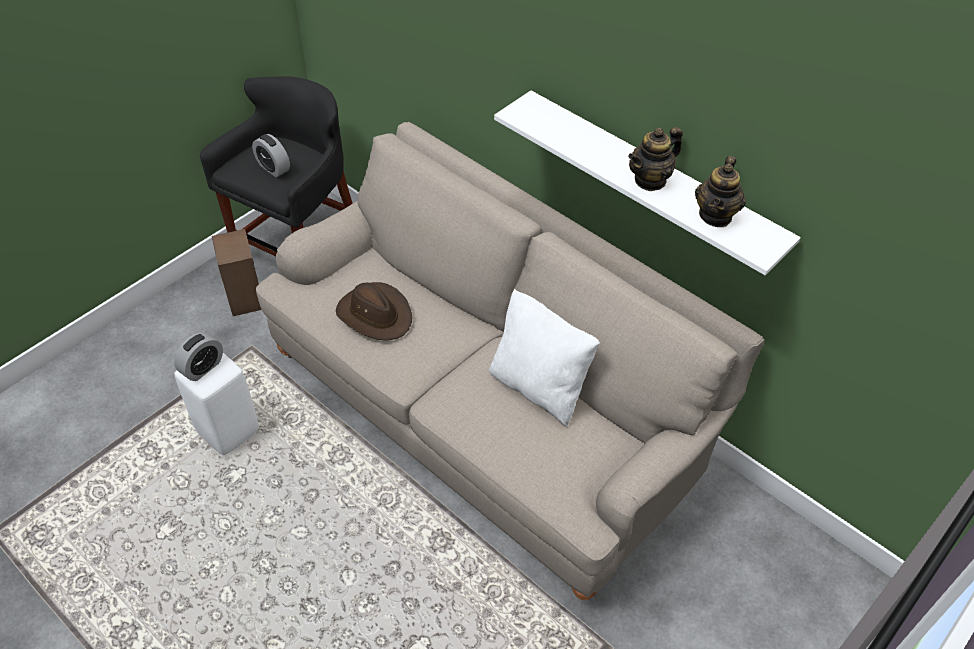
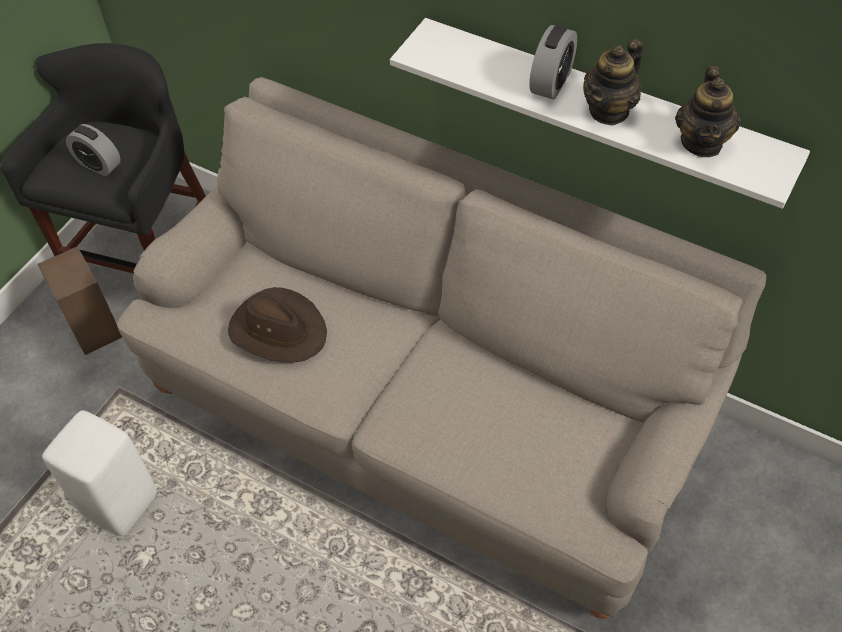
camera: 10 degrees left, 5 degrees up
(202, 367) = (77, 442): alarm clock -> alarm clock (551, 83)
(539, 387) = (502, 380): white pillow -> none

